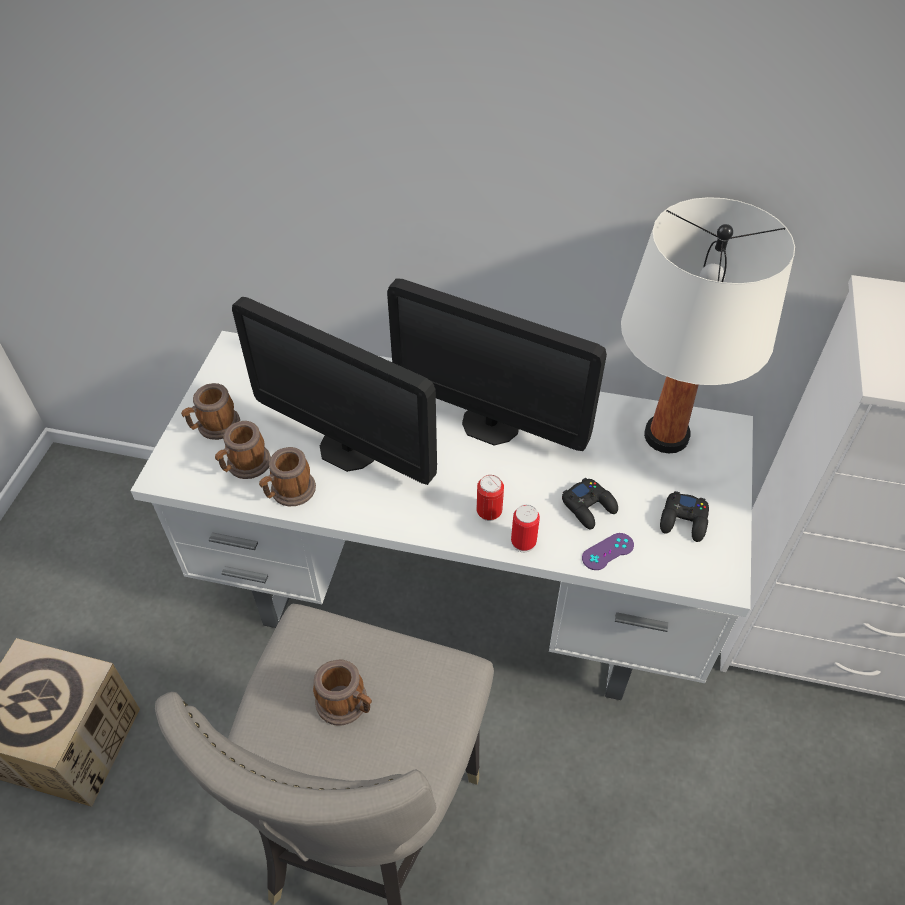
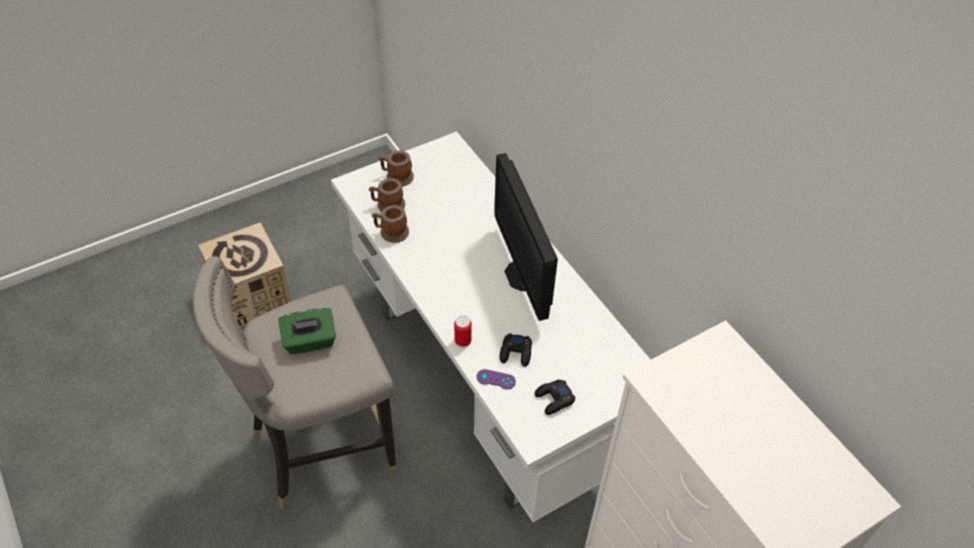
camera: 45 degrees right, 0 degrees up
(347, 704) = (310, 341): mug -> green tissue box
(348, 449) = (441, 233): monitor -> none
(489, 512) = (465, 315): can -> none
(666, 437) = (605, 355): white table lamp -> none

